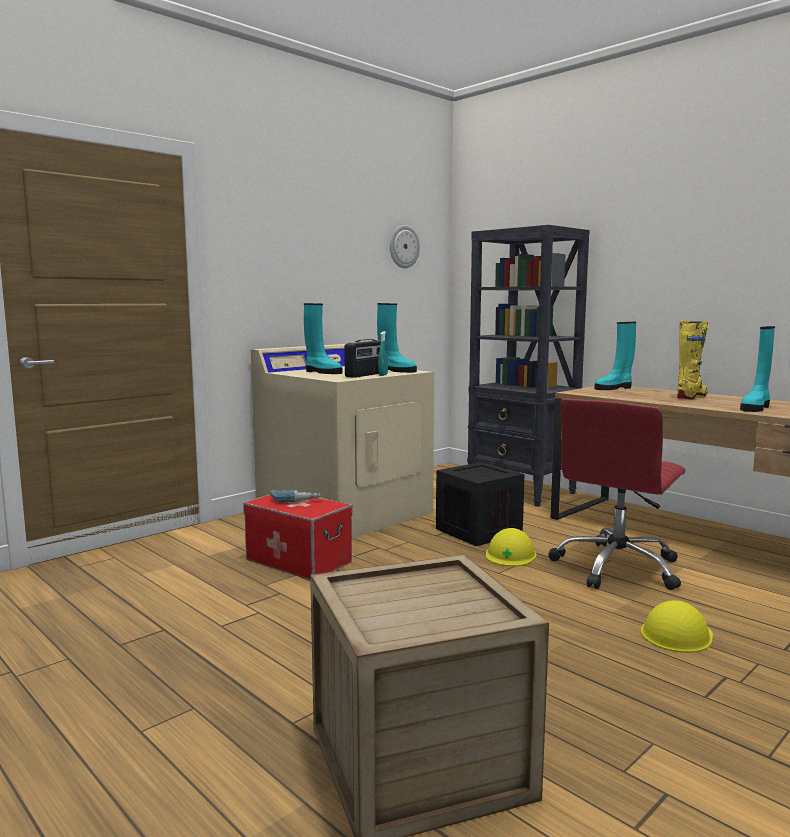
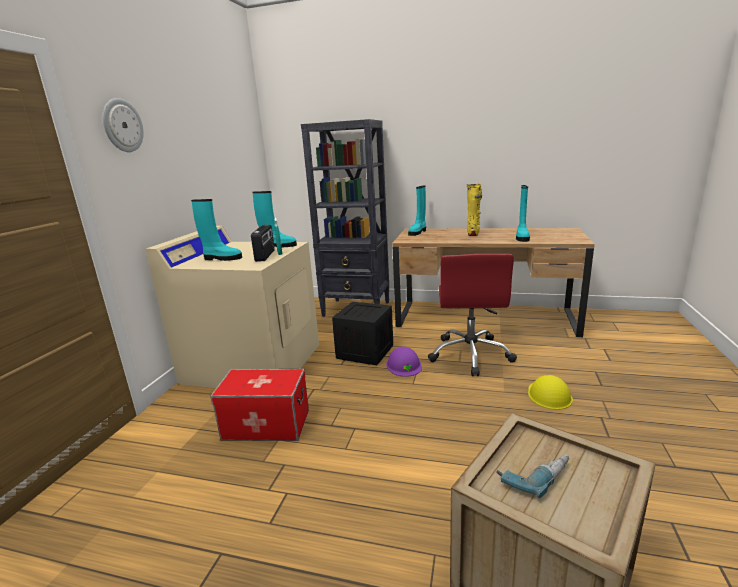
camera: 30 degrees left, 10 degrees up
(295, 499) = (253, 378): power drill -> power drill (534, 474)
(403, 246) = (235, 136): wall clock -> wall clock (122, 125)
(510, 554) = (404, 365): yellow hard hat -> purple hard hat

